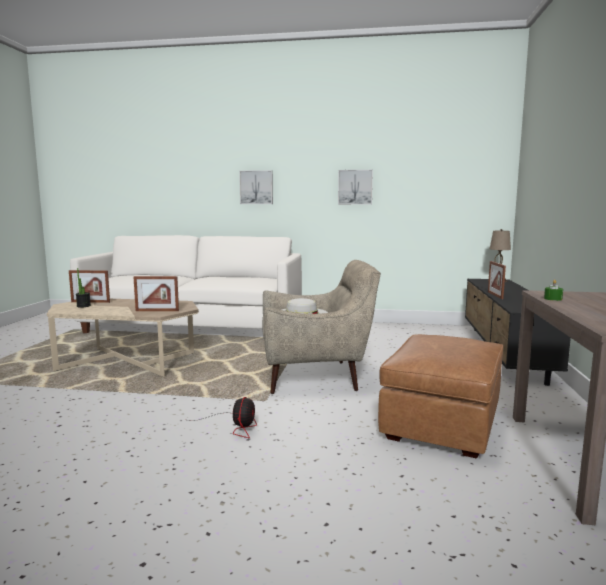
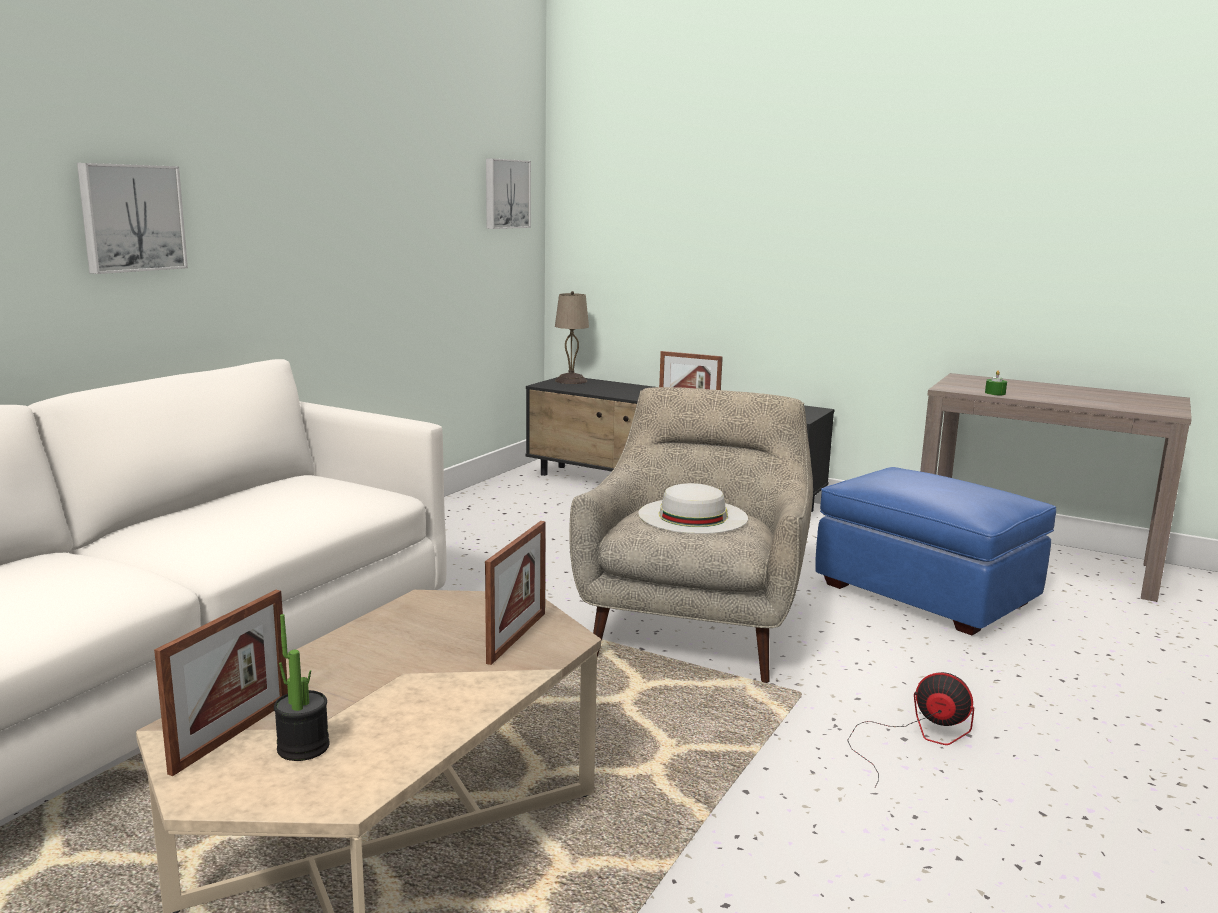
camera: 70 degrees left, 5 degrees up
(355, 187) = (349, 216): picture -> picture (505, 194)
(442, 424) = (925, 593): brown ottoman -> blue ottoman

